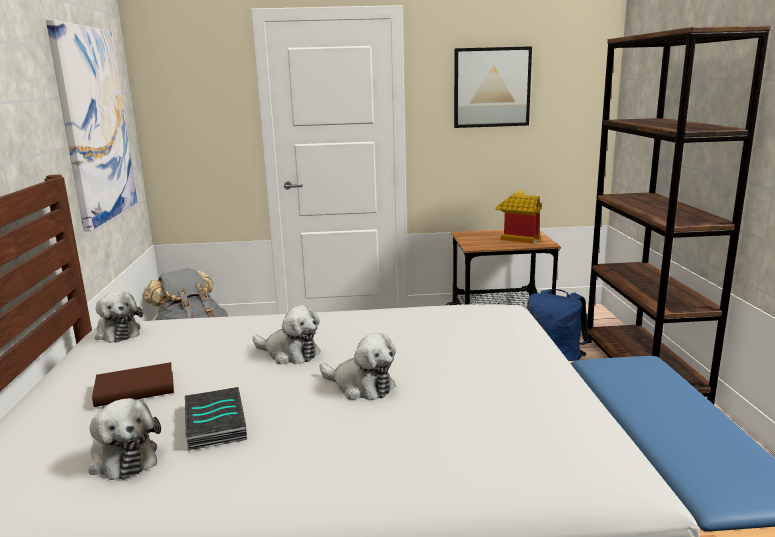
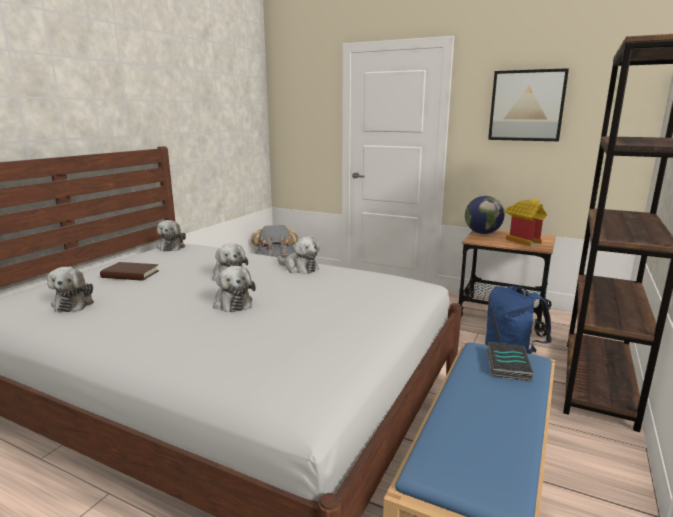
camera: 30 degrees right, 0 degrees up
(95, 125) = (221, 121): picture -> none
(213, 423) = (132, 300): book -> book (506, 365)
(359, 321) = (299, 268): none -> plush toy
(469, 237) = (482, 233): none -> globe

